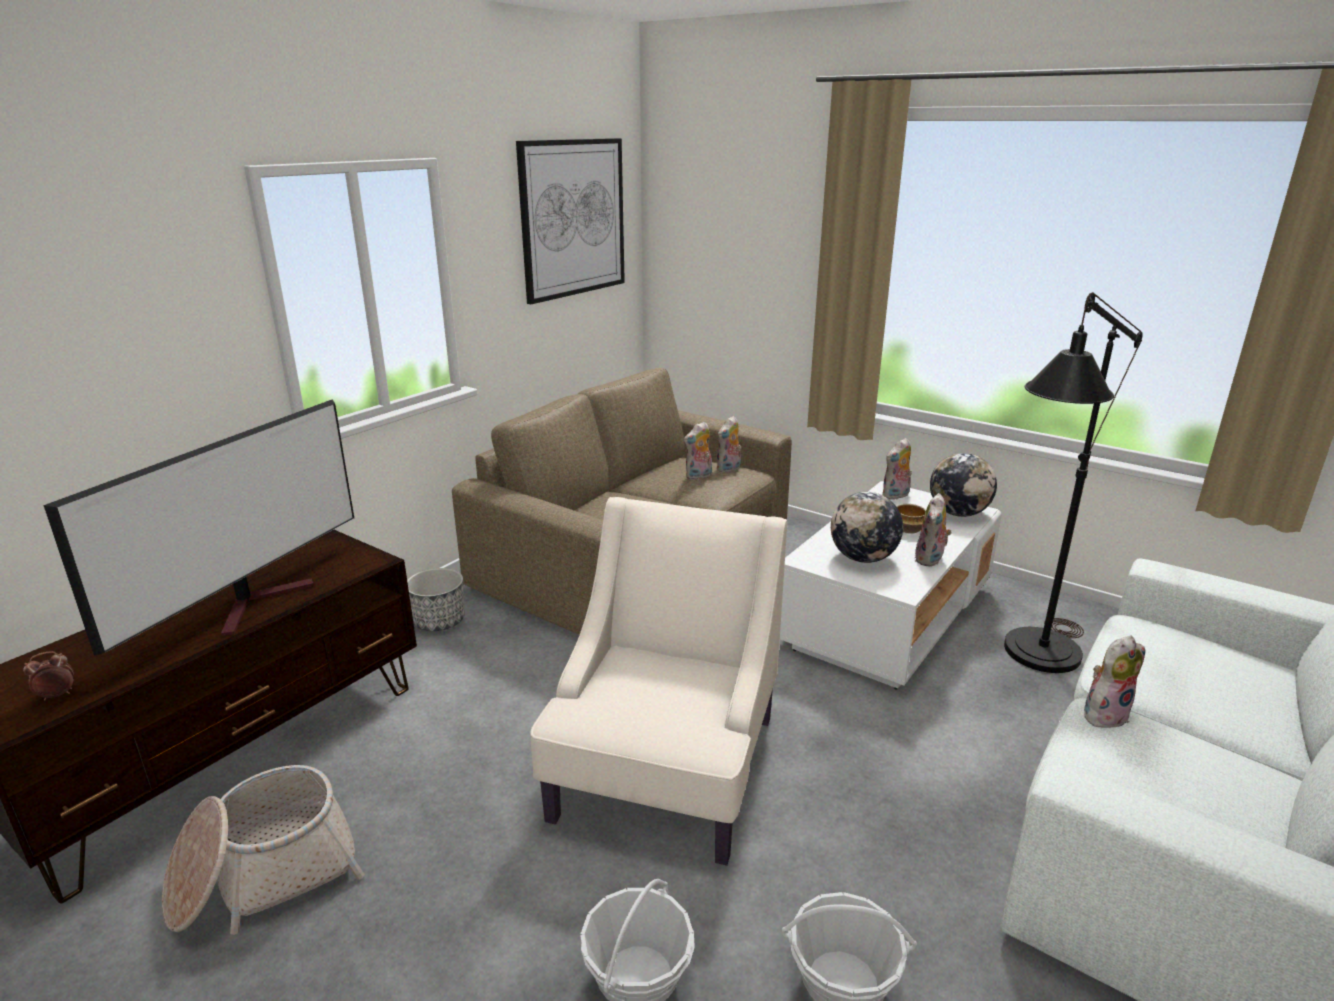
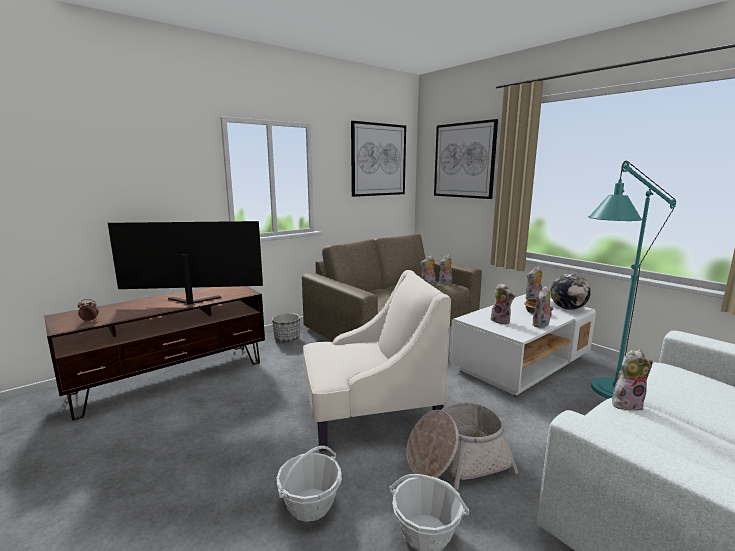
camera: 15 degrees right, 10 degrees down
(259, 602) = (190, 301): television -> television turned 135 degrees counterclockwise
(264, 873) = (158, 424): basket -> basket (456, 461)
(665, 768) = (368, 412): beige armchair -> beige armchair turned 45 degrees clockwise
(747, 219) = (464, 160): none -> picture
(863, 558) = (501, 321): globe -> plush toy
(1033, 660) = (608, 394): black floor lamp -> turquoise floor lamp

